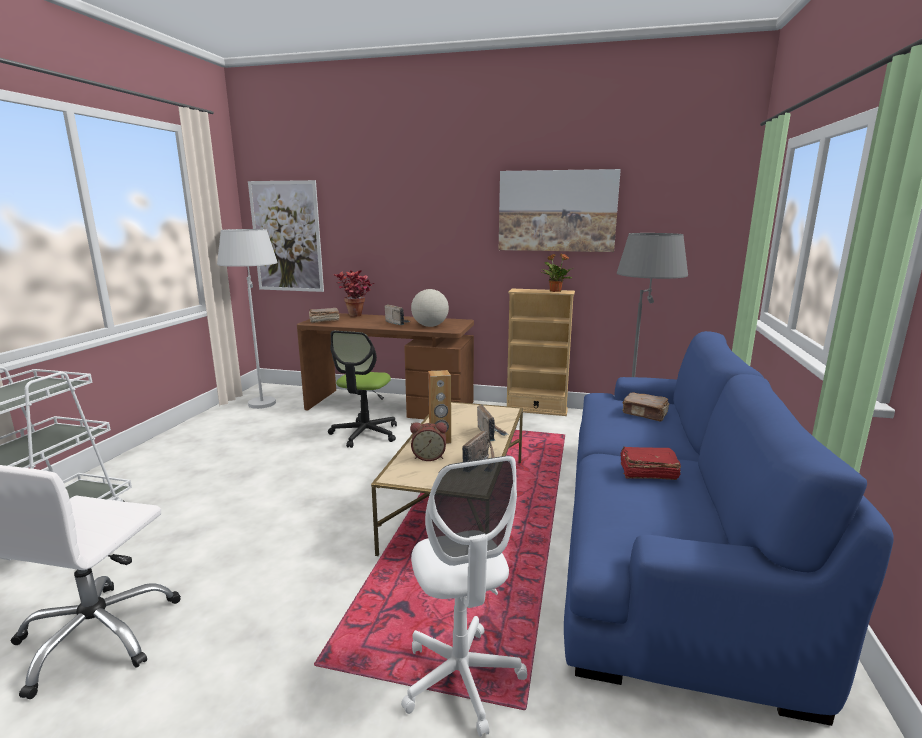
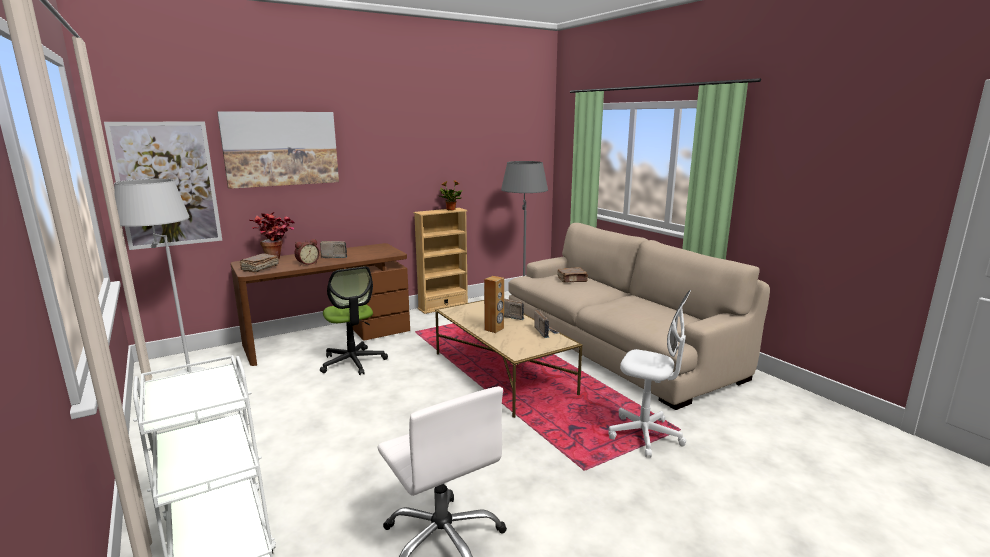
camera: 45 degrees left, 0 degrees up
(429, 456) = (510, 339): alarm clock -> alarm clock (307, 263)
(430, 326) = (370, 254): globe -> none
(557, 211) = (441, 147): picture -> picture (281, 148)
(647, 472) = (629, 305): red book -> none
(662, 535) = (615, 346): blue sofa -> beige sofa

